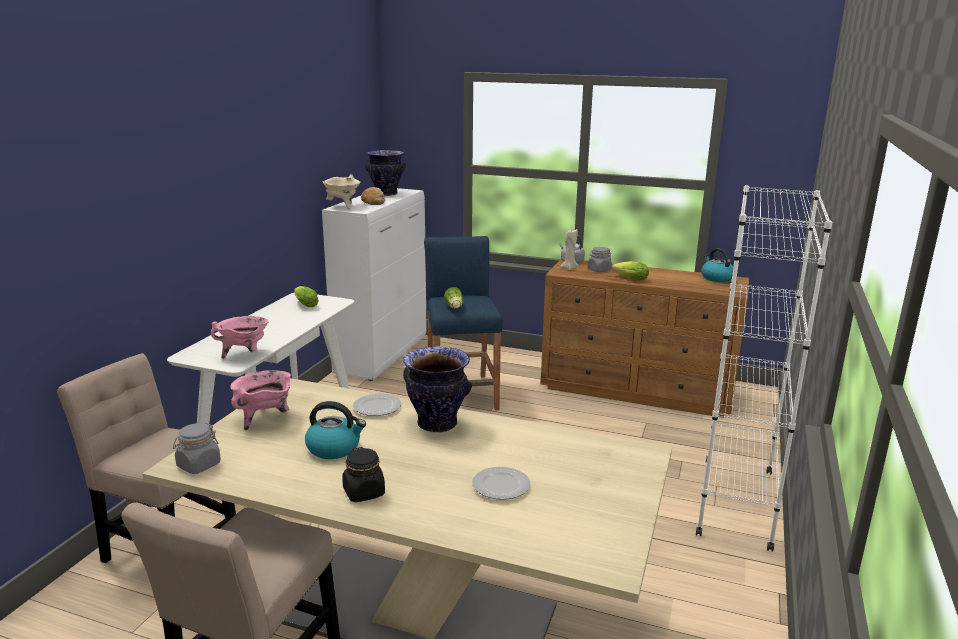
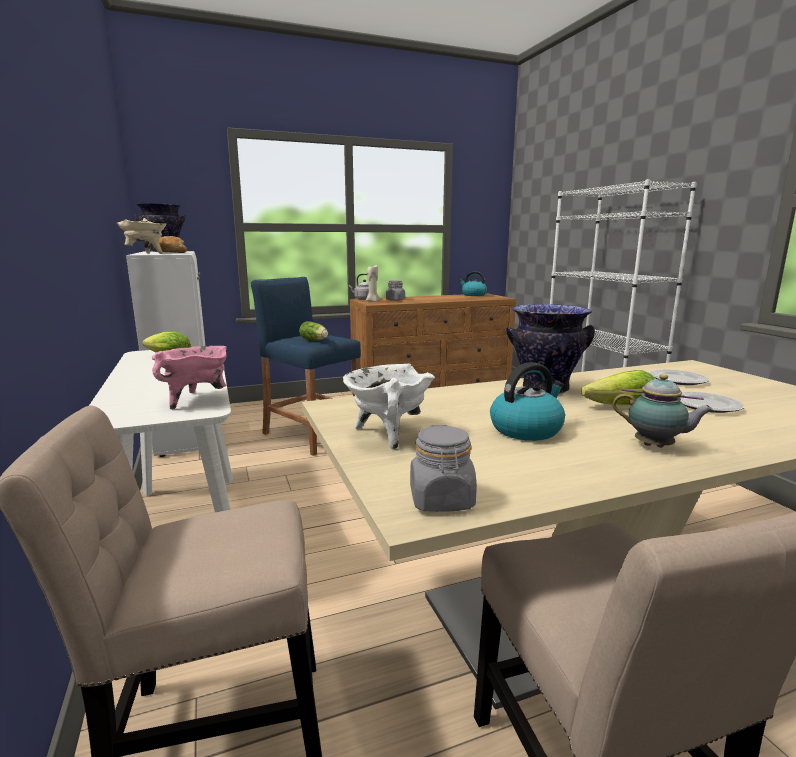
camera: 40 degrees left, 5 degrees down
(265, 419) = (387, 434): pink cooking pot -> white cooking pot
(364, 492) = (656, 447): black jar -> teapot
(376, 407) = (465, 394): plate -> plate (677, 380)
(629, 278) = (426, 300): lettuce -> lettuce (615, 407)

